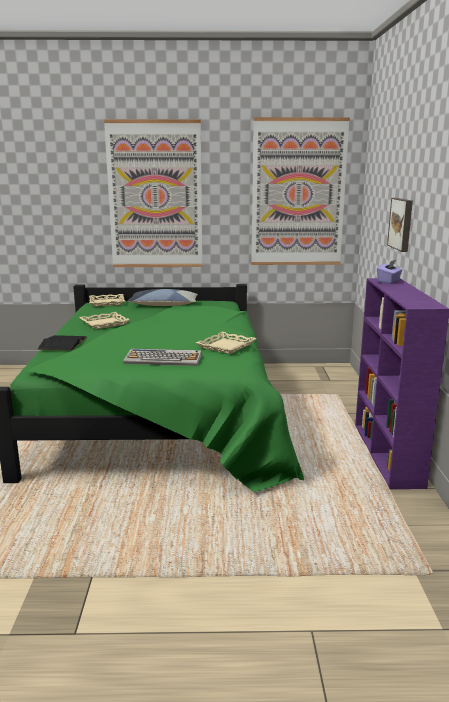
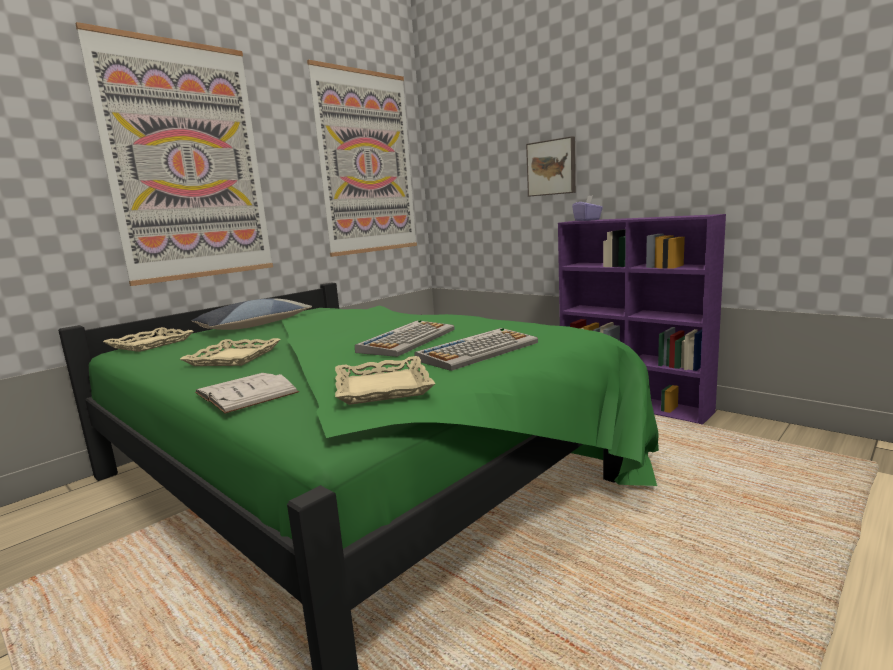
camera: 45 degrees left, 5 degrees down
(63, 343) = (245, 392): black book -> white book
(164, 341) = (407, 340): none -> keyboard
(226, 346) = (490, 324): beige tray -> beige tray (381, 387)

